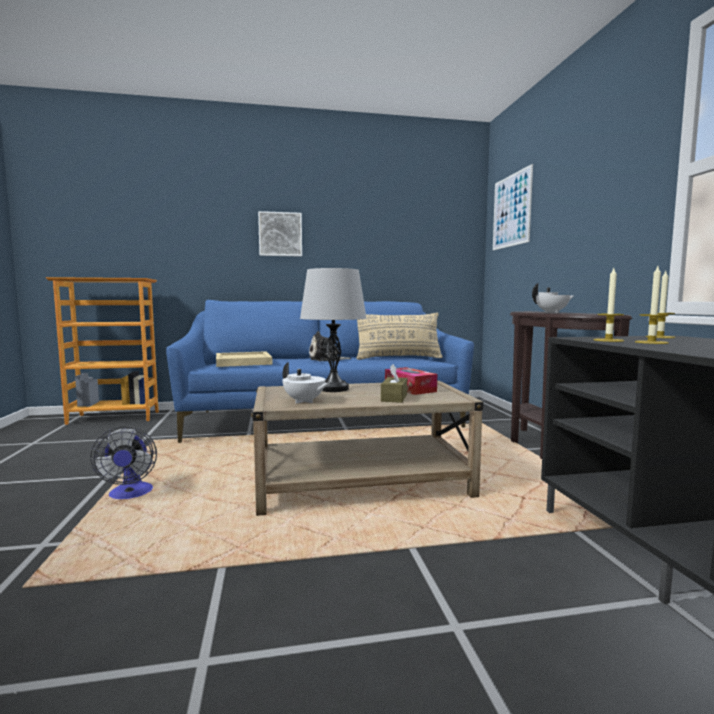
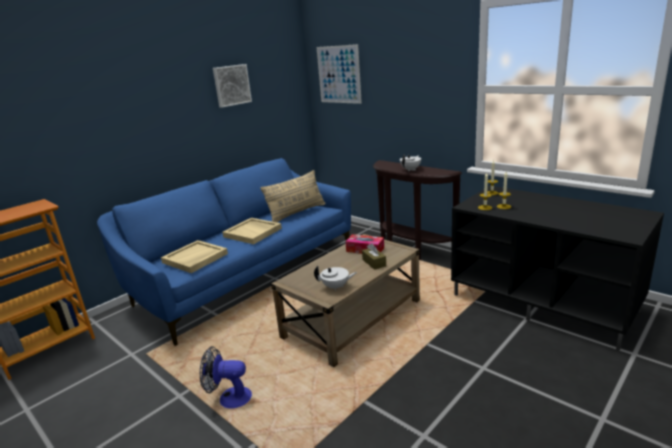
camera: 35 degrees left, 15 degrees up
(130, 495) = (229, 398): fan -> fan turned 150 degrees clockwise
(280, 234) = (154, 121): picture -> picture (231, 85)
(326, 359) = (253, 232): plush toy -> beige tray
(333, 389) = (325, 267): grey table lamp -> none

